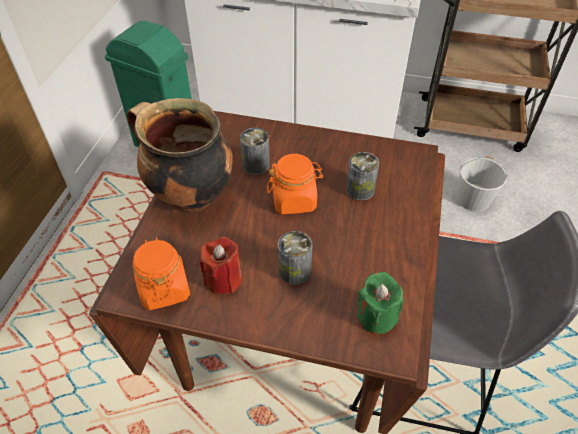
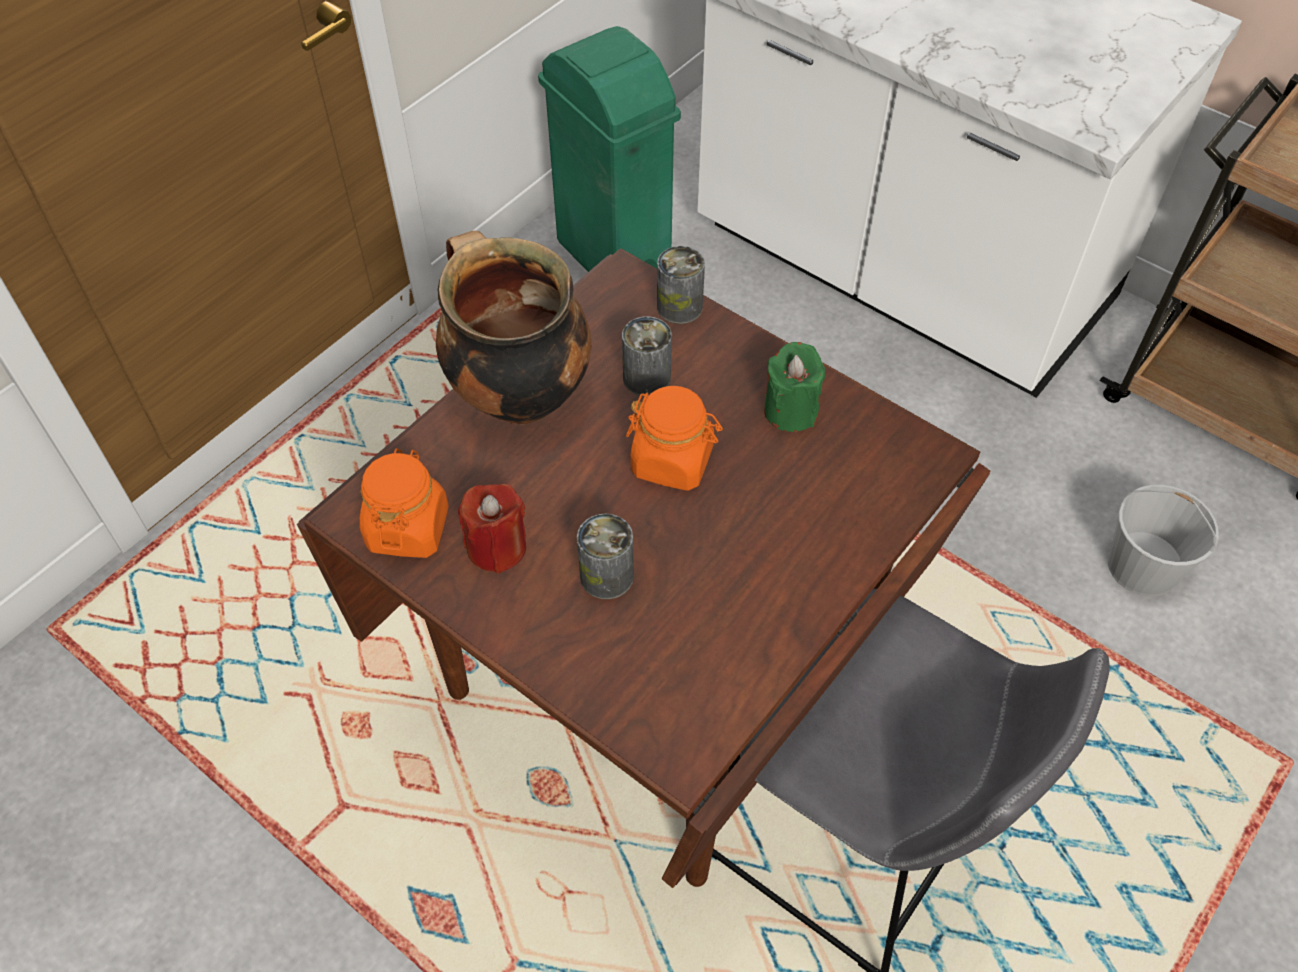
camera: 25 degrees right, 5 degrees up
(360, 190) = (790, 483): can -> can (679, 307)
(376, 316) = (686, 695): green candle -> green candle (790, 410)

